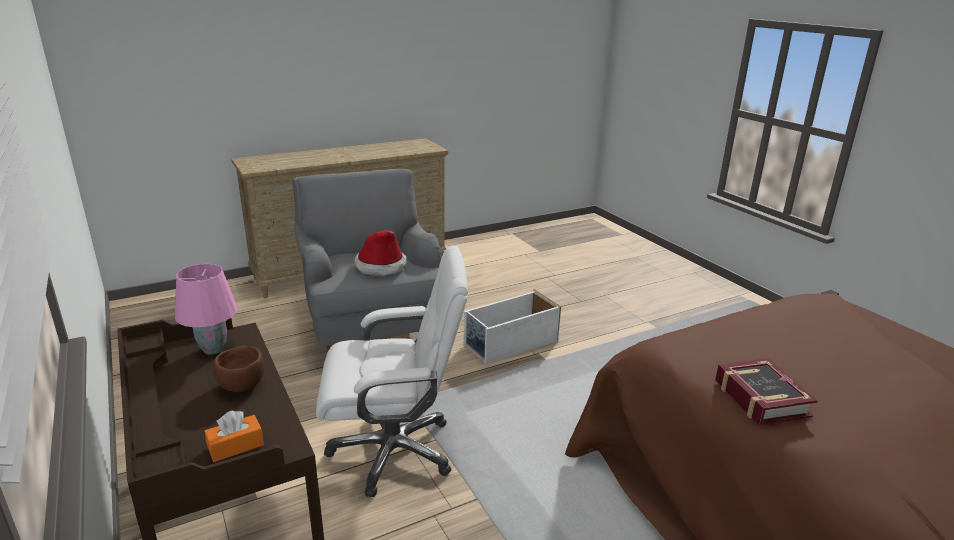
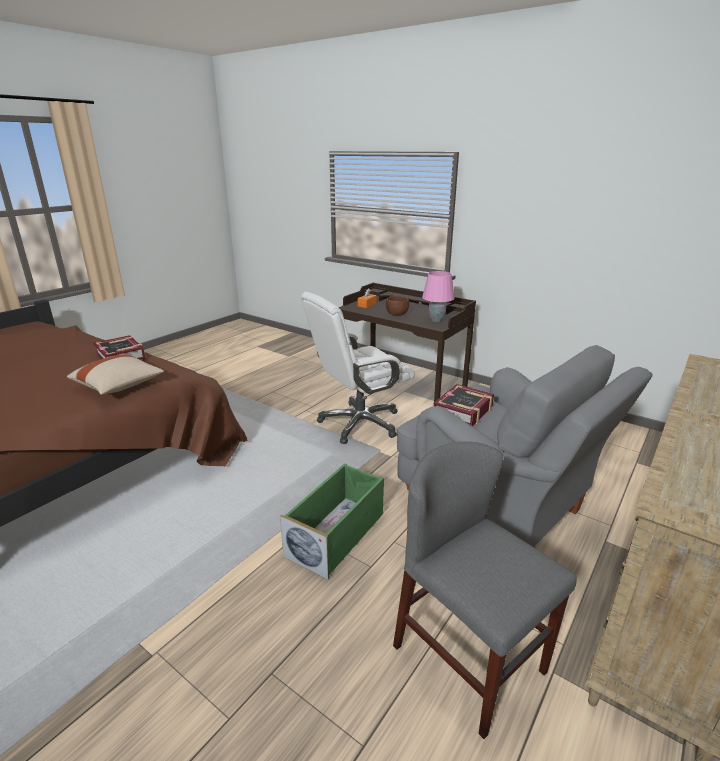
camera: 155 degrees right, 0 degrees up
(380, 266) = (463, 411): hat -> book
(478, 282) = (469, 658): none -> grey chair
(510, 344) = (337, 534): white storage box -> green storage box
(724, 335) = (119, 386): none -> beige pillow

